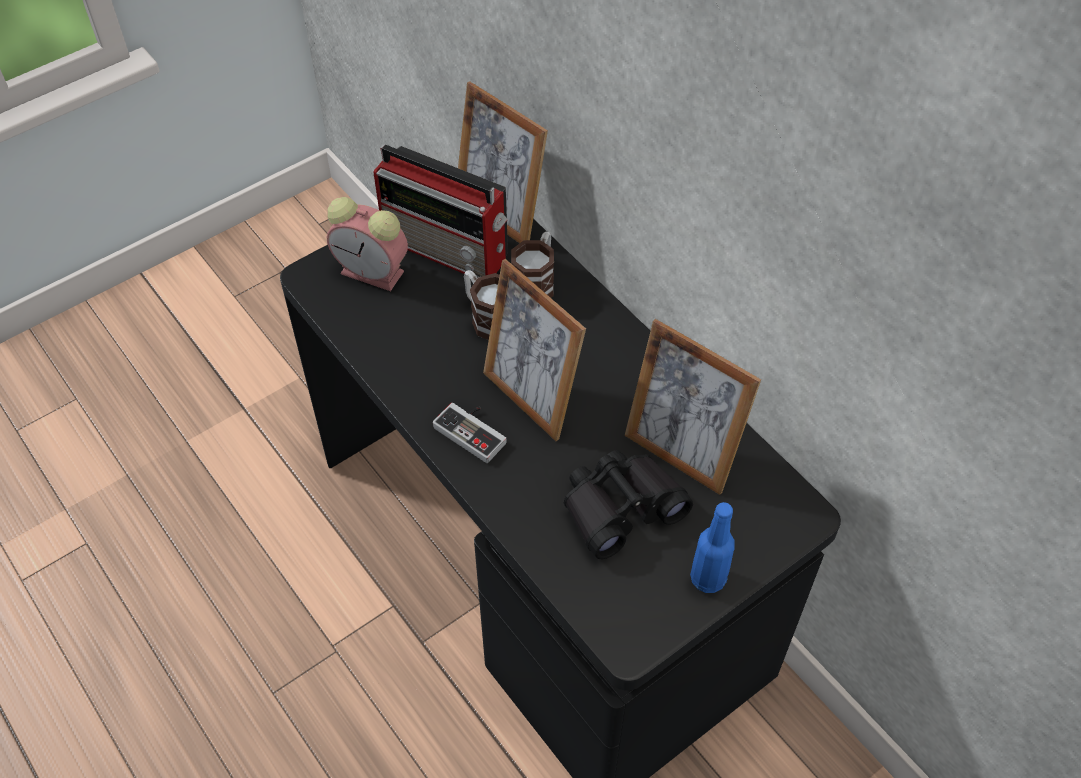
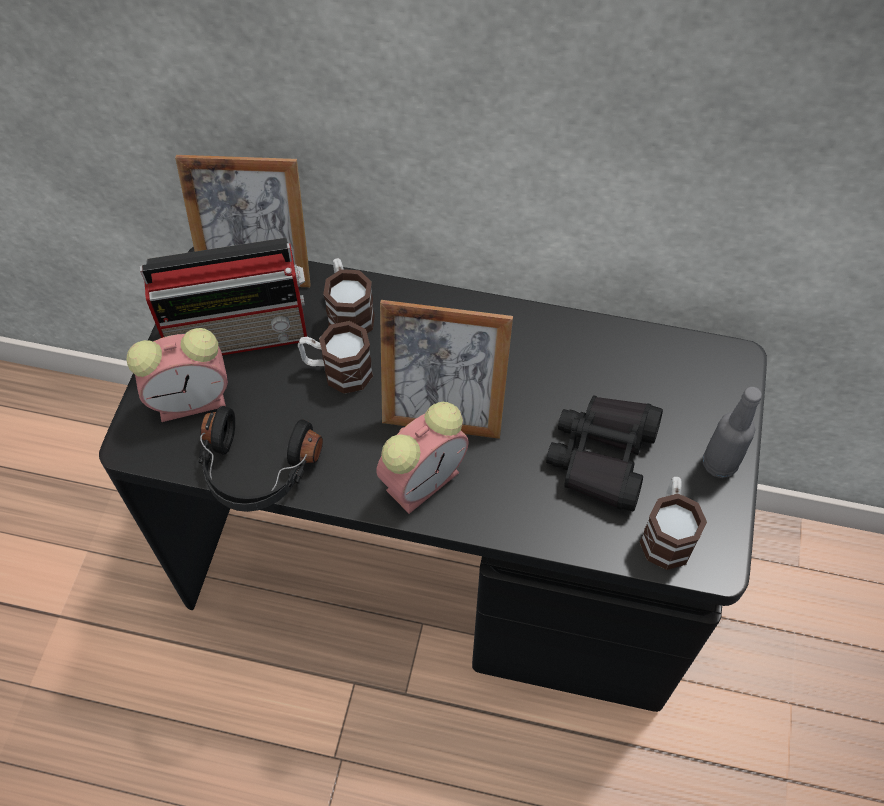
camera: 40 degrees left, 5 degrees up
(368, 347) = (256, 471): none -> black headphones
(474, 431) = (424, 479): game controller -> alarm clock
(612, 595) = (666, 533): none -> mug
(681, 453) = (603, 377): picture frame -> none
(708, 579) = (719, 464): blue bottle -> grey bottle

